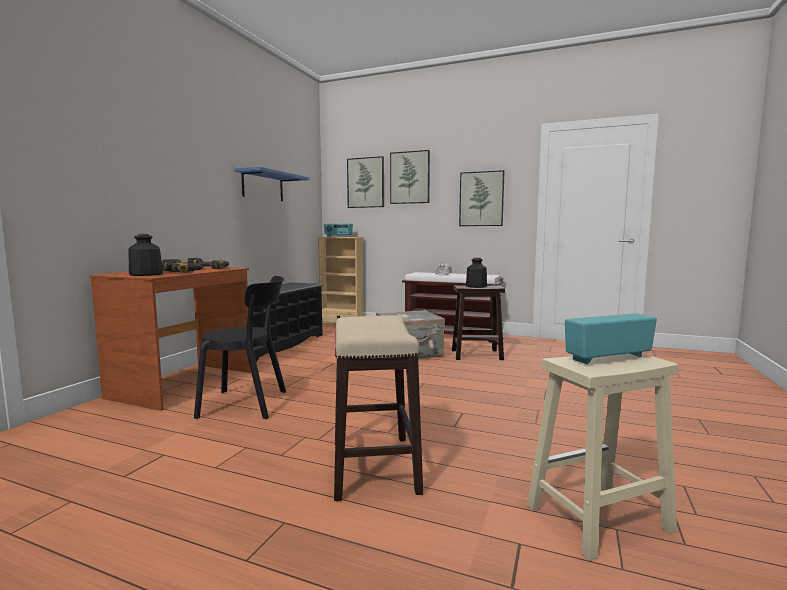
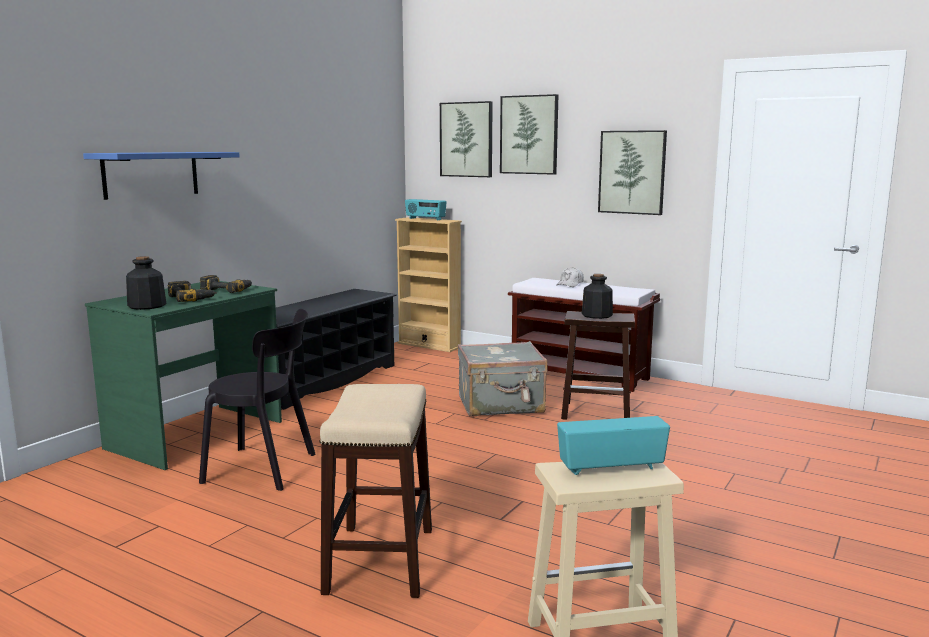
camera: 10 degrees right, 5 degrees up
(184, 384) = (197, 435): brown desk -> green desk
(263, 186) = (310, 157): blue shelf -> blue shelf (151, 174)

